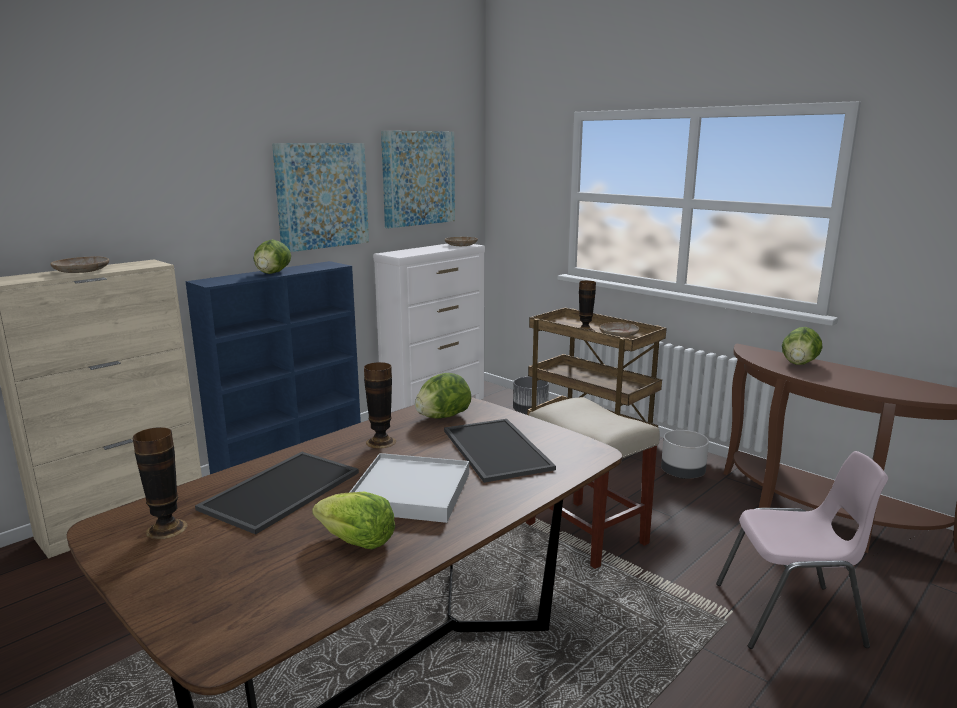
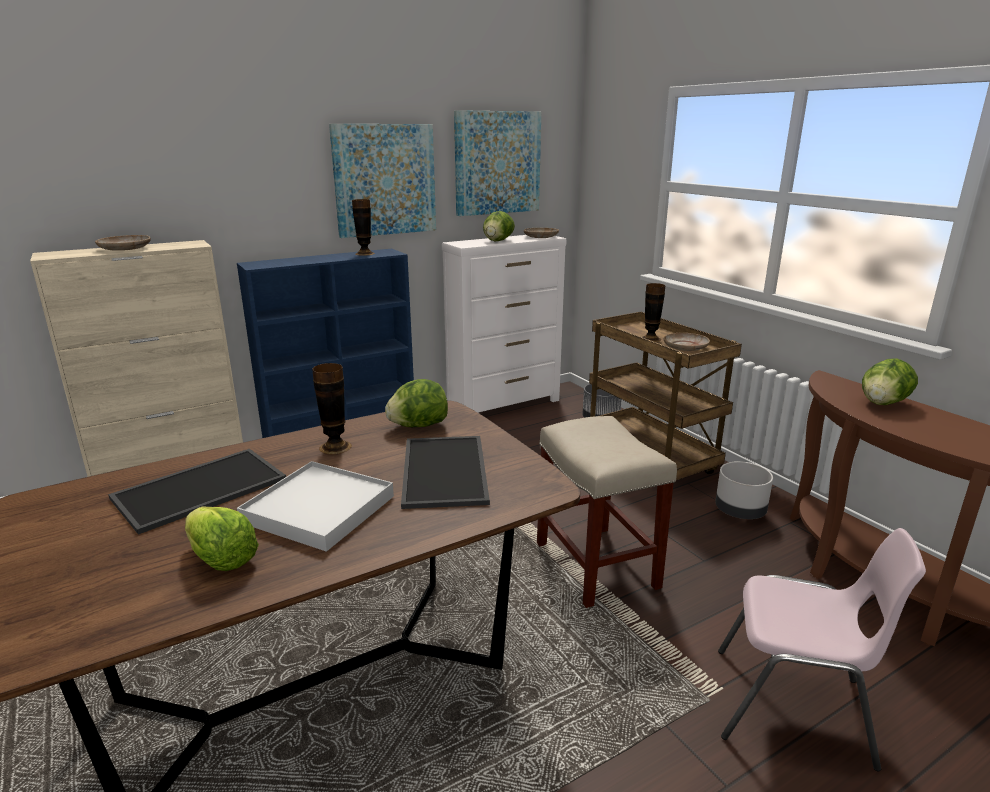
camera: 15 degrees right, 5 degrees up
(166, 529) = (69, 515): vase -> vase (364, 253)
(272, 273) = (323, 258): lettuce -> lettuce (497, 241)

